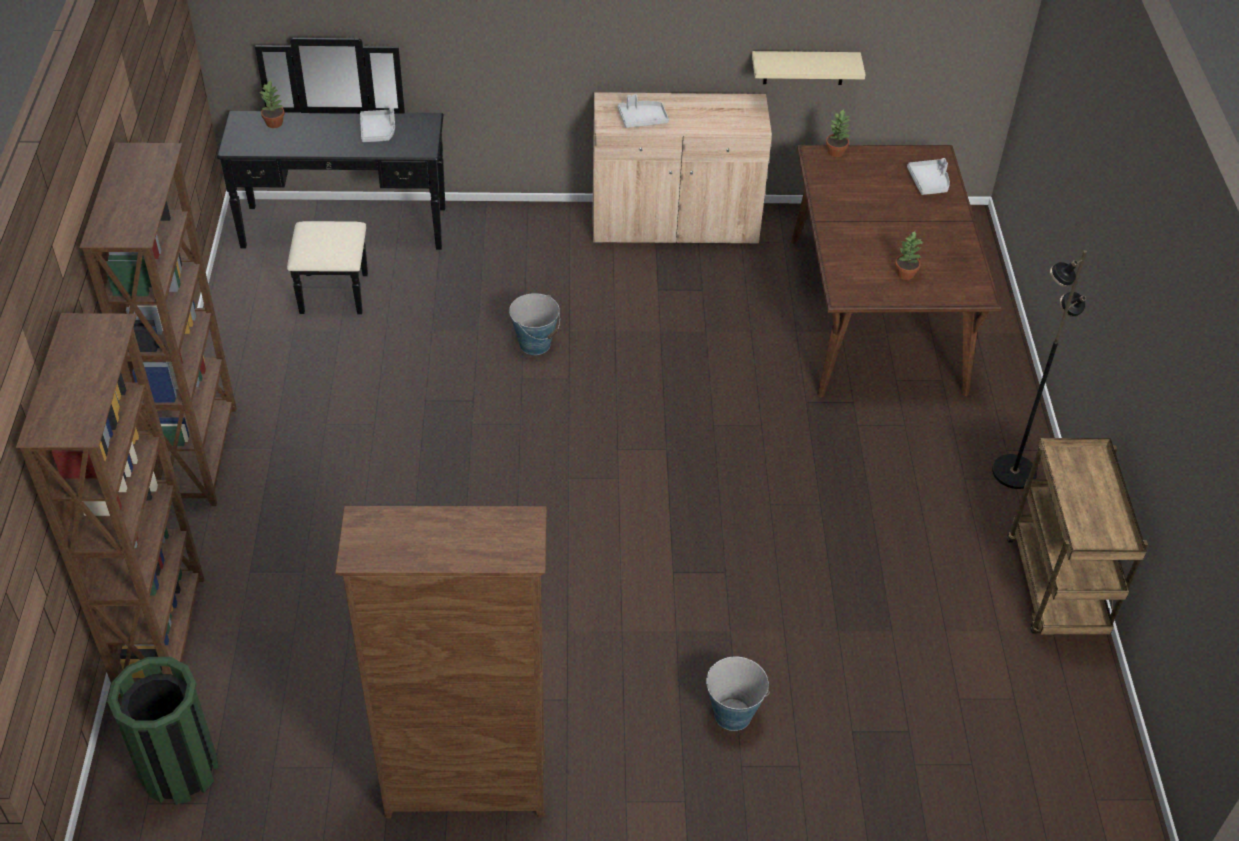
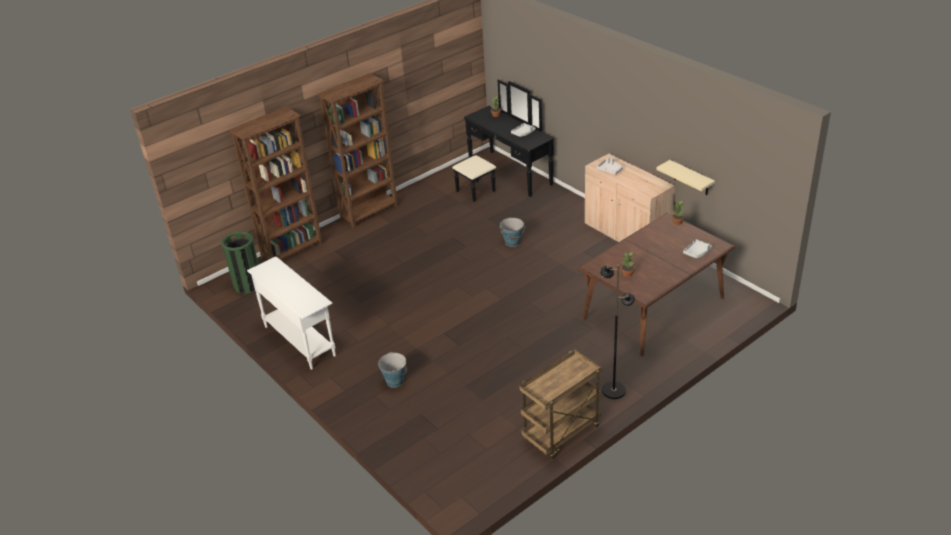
camera: 55 degrees right, 10 degrees down
(464, 787) = (299, 340): brown bookcase -> white console table

